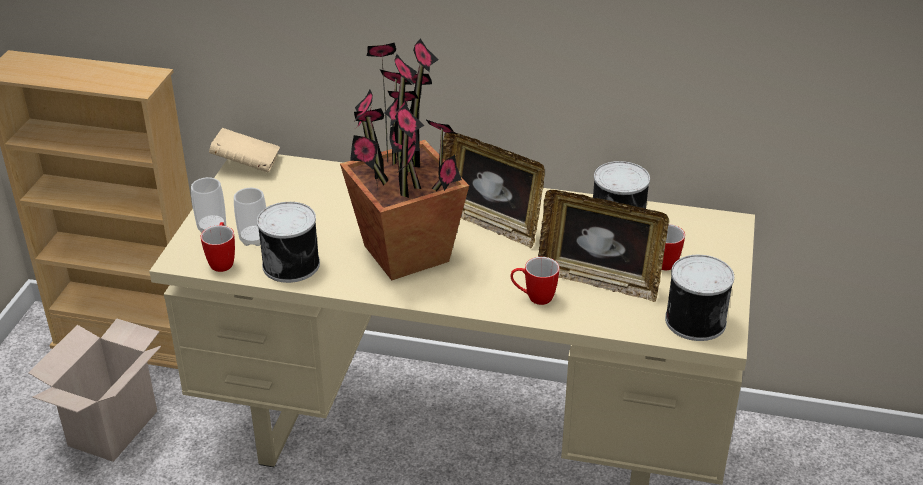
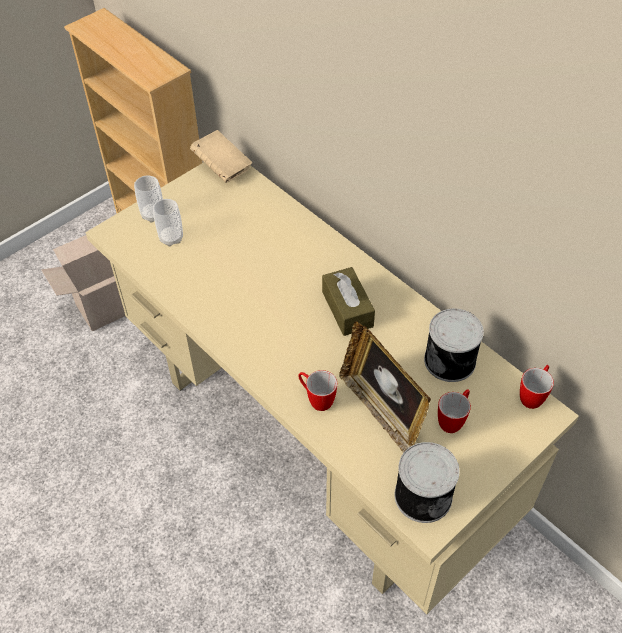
camera: 35 degrees right, 15 degrees up
(222, 261) = (135, 248): mug -> mug (533, 396)
(292, 264) = (177, 274): can -> none
(405, 254) = (260, 306): potted plant -> none
(490, 223) = (347, 309): picture frame -> brown tissue box

